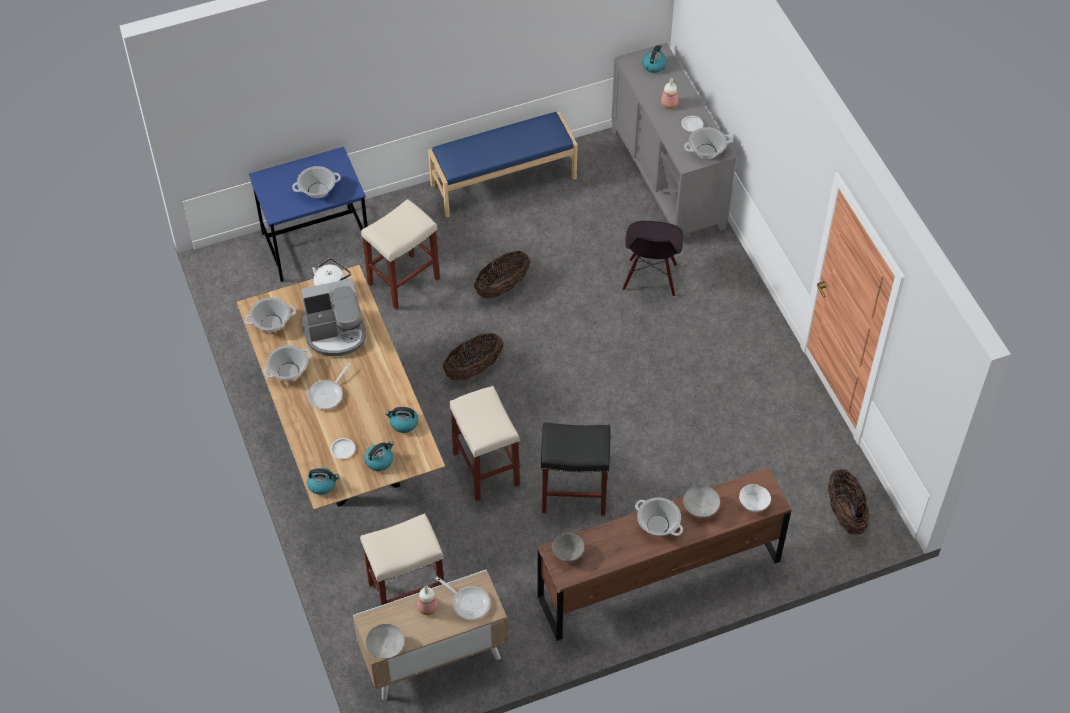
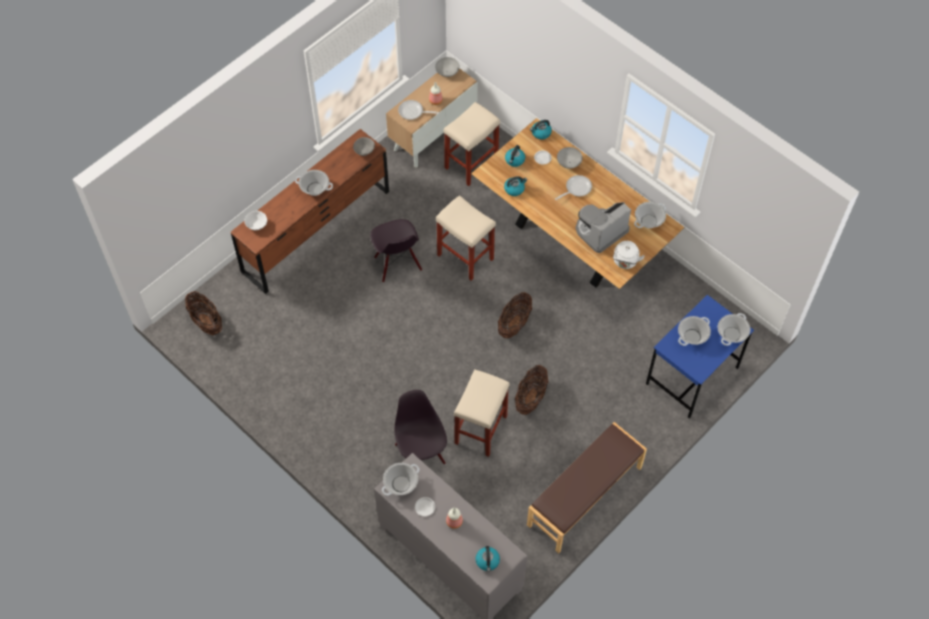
camera: 155 degrees right, 5 degrees up
(288, 371) = (613, 193): cooking pot -> cooking pot (732, 334)
(328, 394) = (576, 188): frying pan -> frying pan turned 45 degrees clockwise
(404, 280) = (607, 372): beige stool -> beige stool (481, 430)
(503, 180) = (585, 496): blue bench -> brown bench
(575, 493) = (397, 264): black stool -> black chair
(699, 508) = (292, 209): grey bowl -> grey bowl (569, 163)

